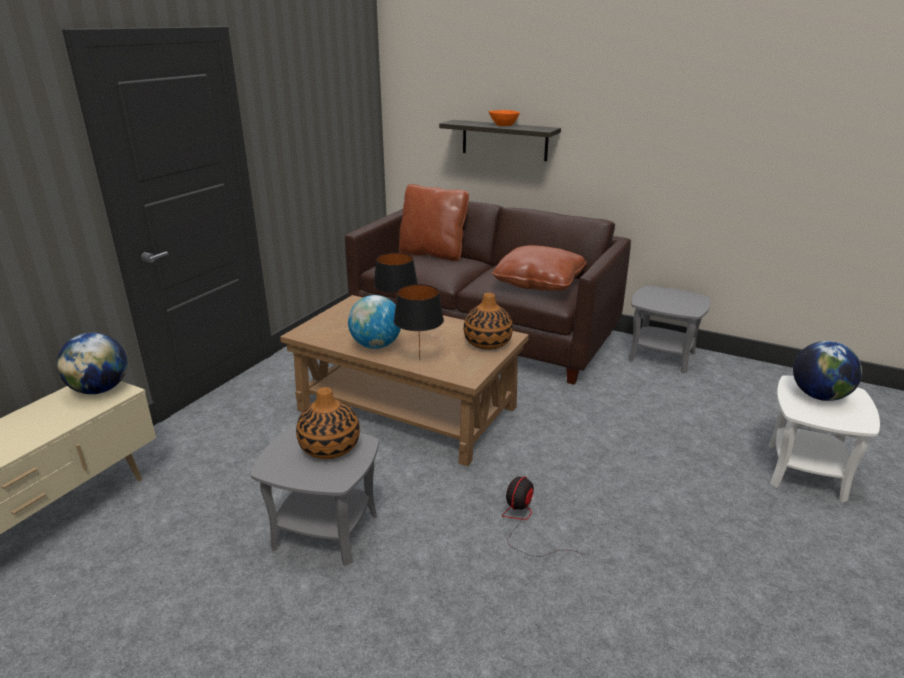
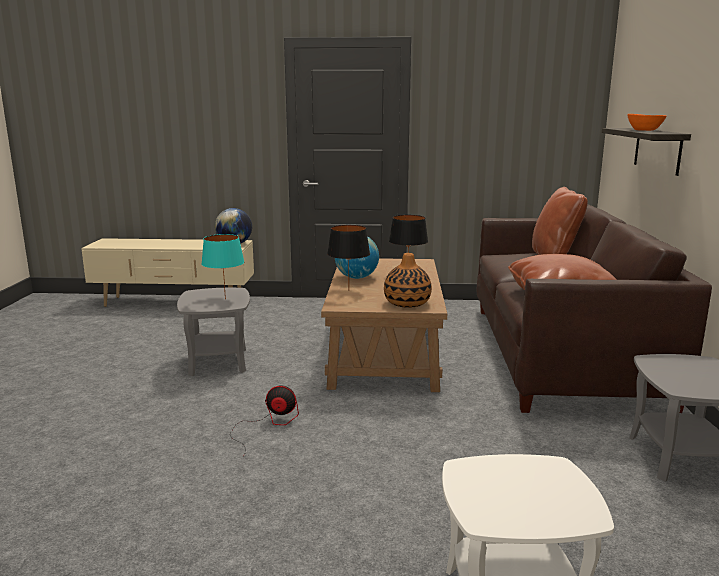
camera: 65 degrees right, 10 degrees down
(329, 447) = (224, 299): vase -> turquoise table lamp
(819, 396) = (533, 485): globe -> none

